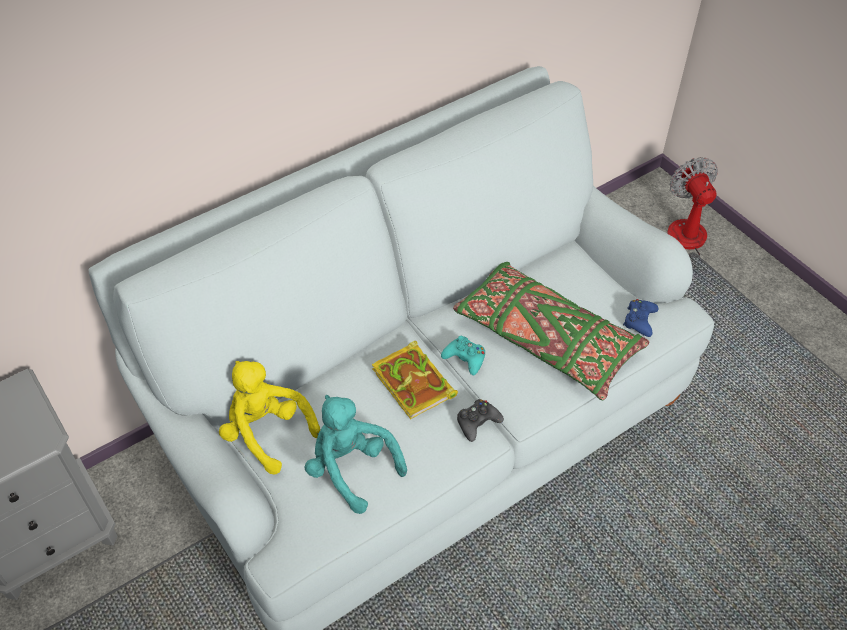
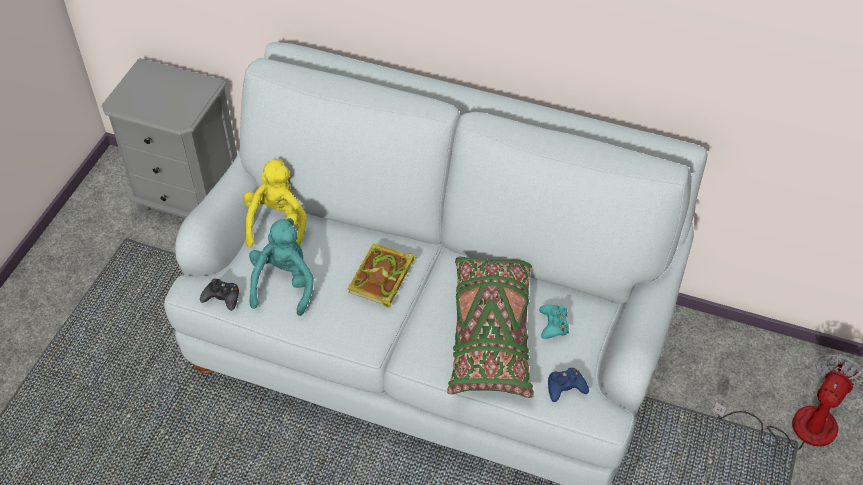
camera: 55 degrees right, 0 degrees up
(465, 358) = (431, 296): turquoise game controller -> turquoise game controller (553, 324)
(477, 422) = (379, 334): black game controller -> black game controller (222, 297)

